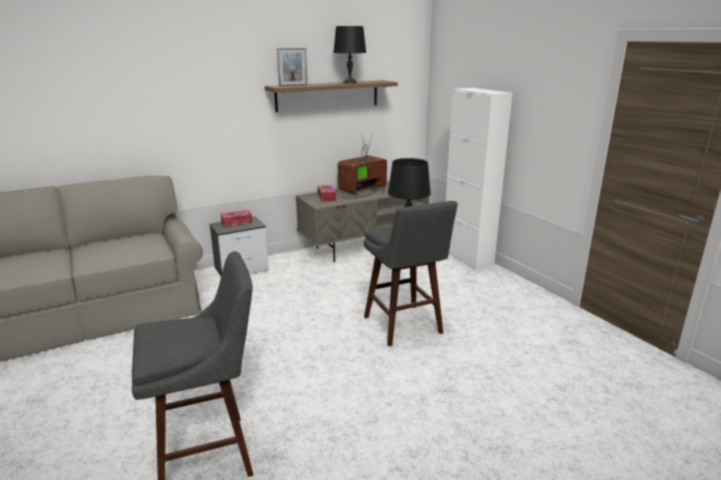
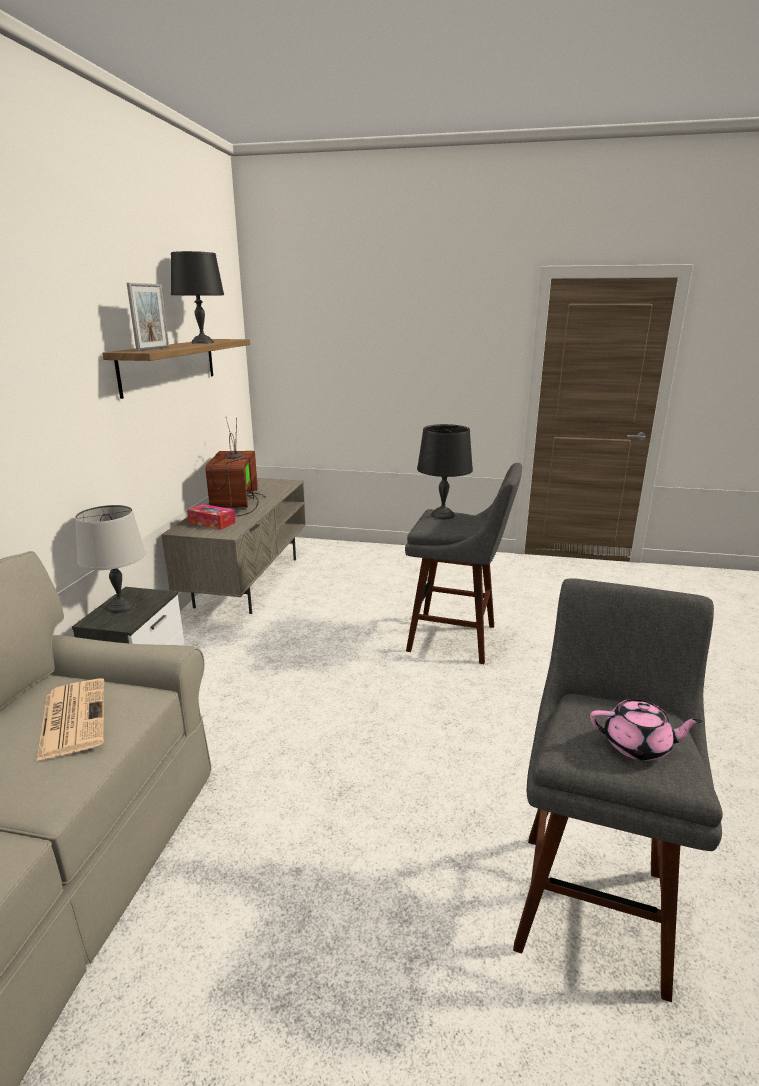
camera: 50 degrees left, 0 degrees up
(131, 247) = (72, 717): none -> newspaper
(167, 340) = (638, 746): none -> pink teapot
(236, 223) = (121, 606): tissue box -> grey table lamp
(467, 258) = (373, 550): white cabinet -> none

